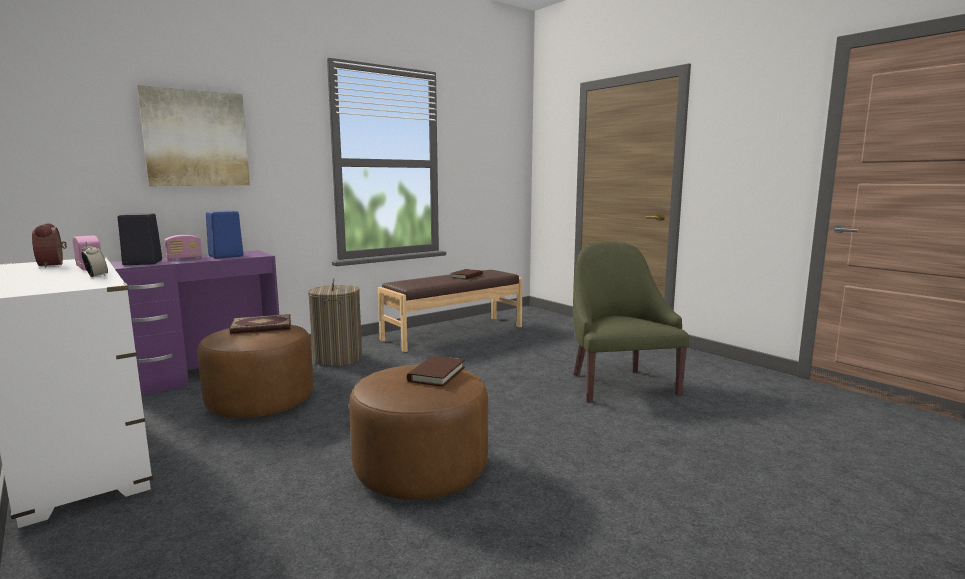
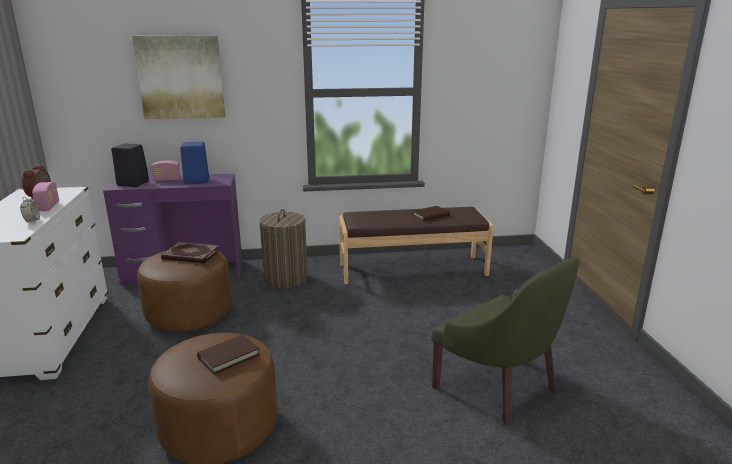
camera: 30 degrees right, 10 degrees up
(618, 384) = (499, 387): green armchair -> green armchair turned 120 degrees clockwise

